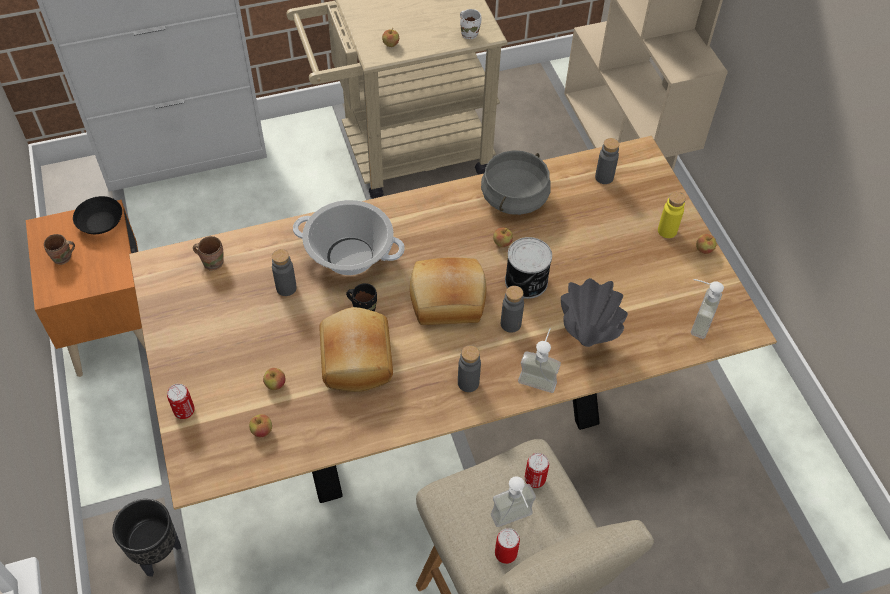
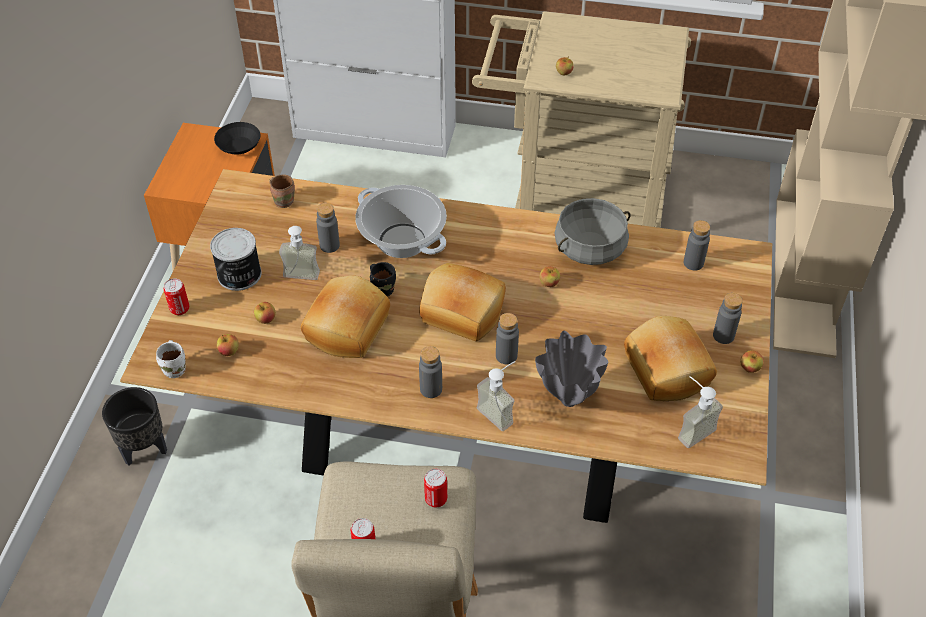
camera: 30 degrees right, 5 degrees down
(63, 258) = (191, 163): brown mug -> none
(469, 33) = (647, 87): white mug -> white mug (176, 369)
(515, 522) = (392, 526): soap dispenser -> soap dispenser (300, 279)
(527, 282) = (548, 326): can -> can (239, 275)
(643, 280) = (665, 370): none -> bread
(667, 231) = (723, 335): yellow bottle -> grey bottle

